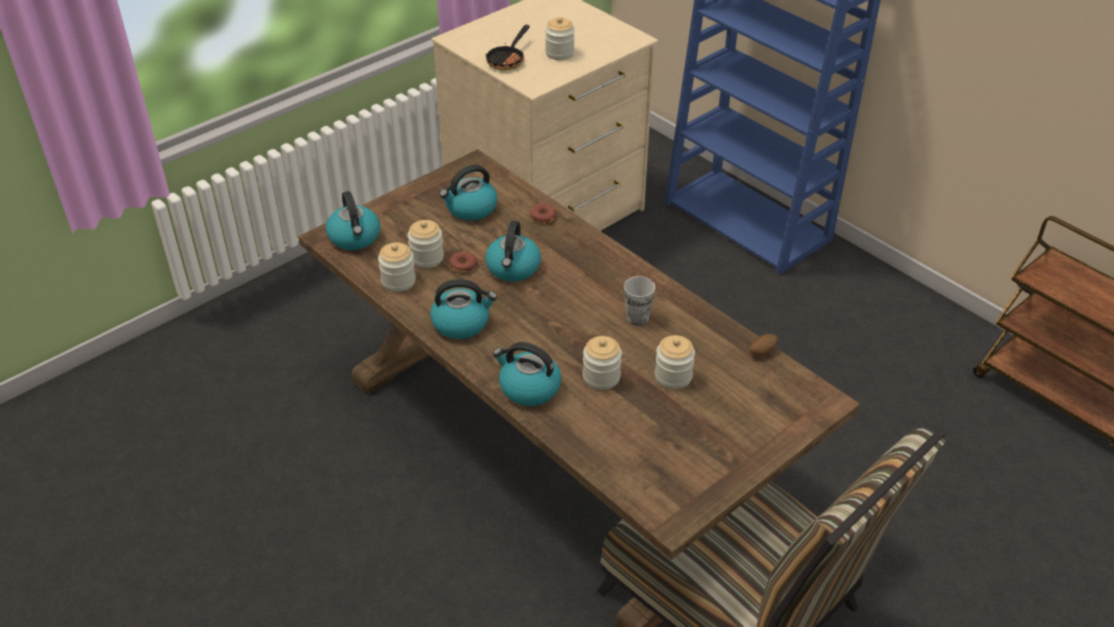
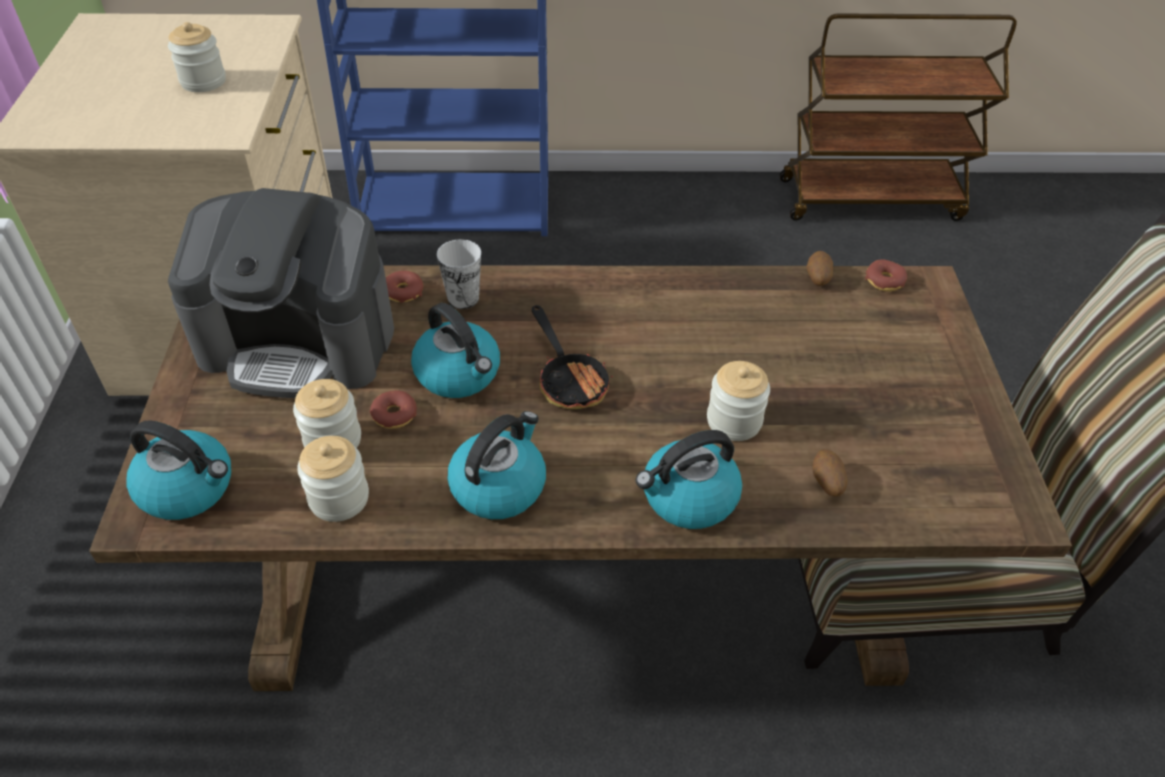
camera: 50 degrees left, 5 degrees up
(470, 209) = (299, 340): kettle -> coffee machine
(508, 60) = (144, 120): frying pan -> frying pan (569, 379)
(599, 432) = (826, 483): none -> potato
(637, 317) = (666, 329): cup -> cup (463, 298)
(673, 376) = (790, 363): jar -> none
(800, 380) = (884, 281): none -> donut

